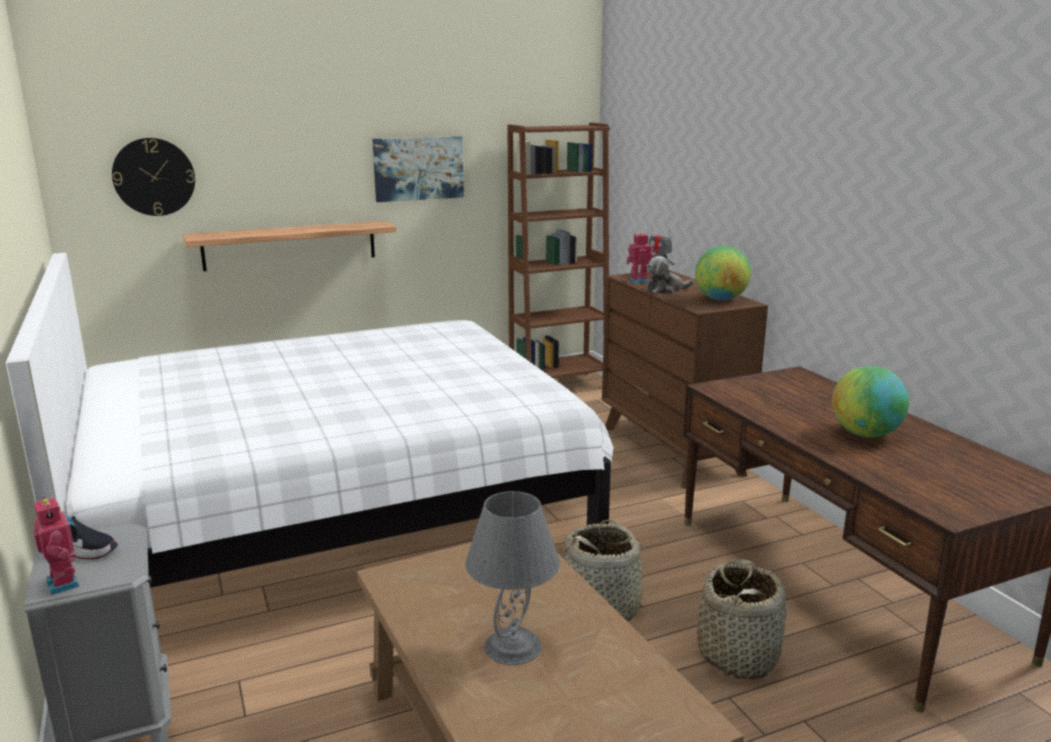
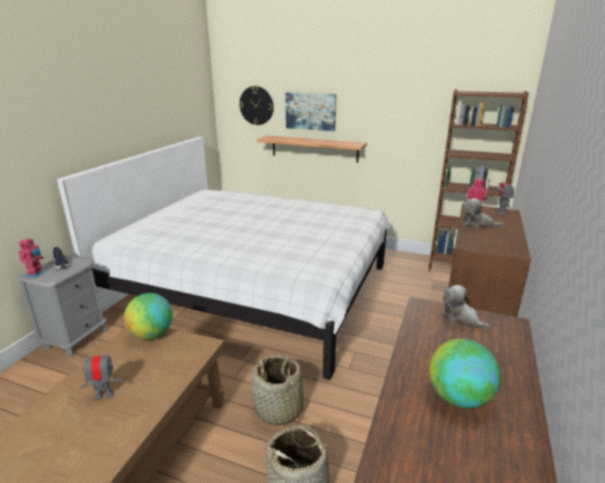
camera: 45 degrees right, 5 degrees up
(418, 168) = (390, 113): picture -> picture (310, 111)
(513, 646) = (104, 395): grey table lamp -> toy robot
(720, 299) = (501, 243): globe -> globe (152, 335)
(758, 384) = (460, 318): none -> plush toy

